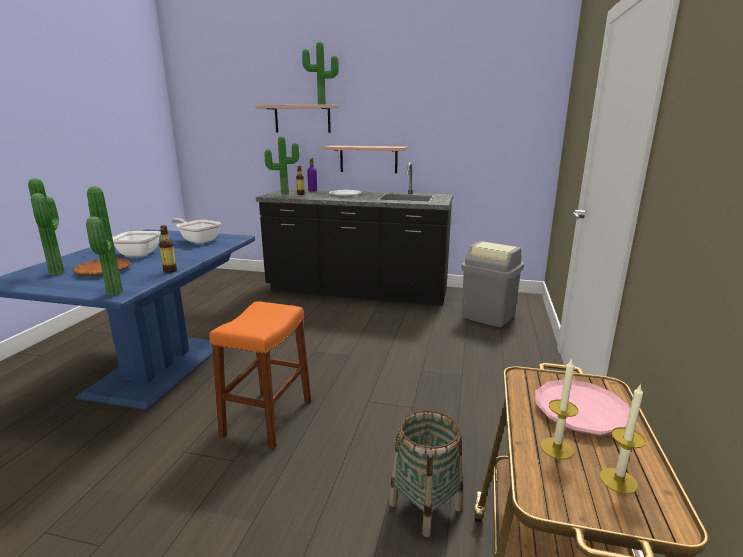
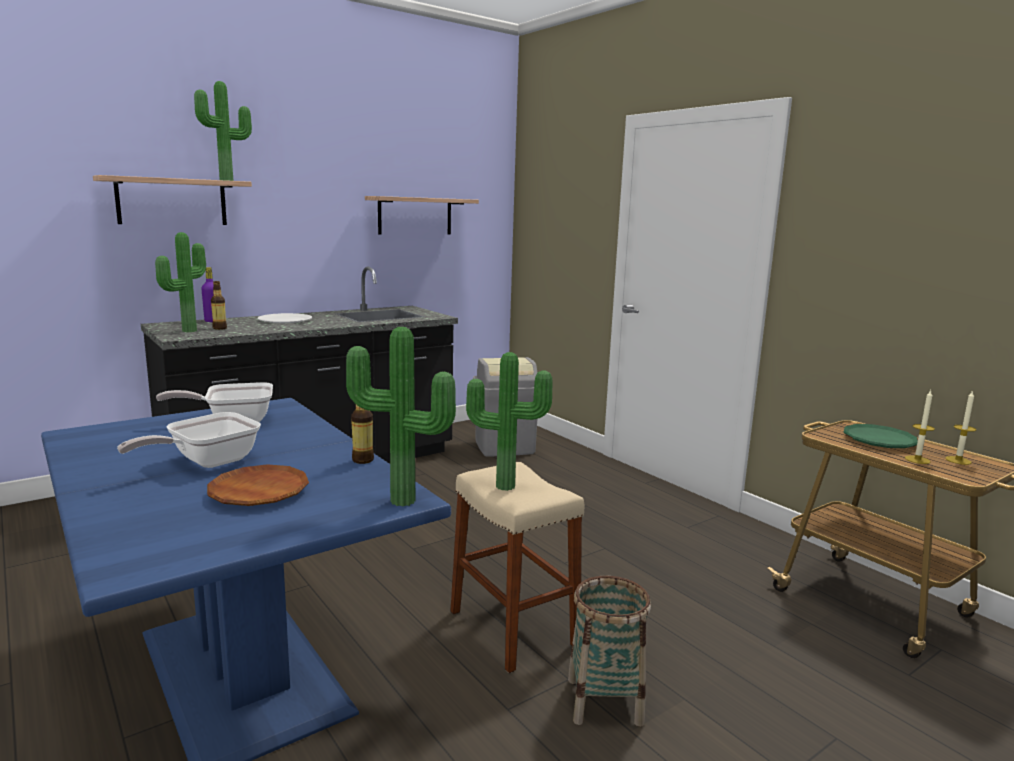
camera: 50 degrees left, 5 degrees down
(60, 272) = (192, 519): potted plant -> potted plant (505, 485)
(267, 417) = (513, 628): orange stool -> beige stool
(368, 159) = (291, 265): shelf -> shelf (415, 216)
(425, 506) = (746, 604): basket -> basket (604, 701)
(580, 412) = (879, 441): pink plate -> green plate

